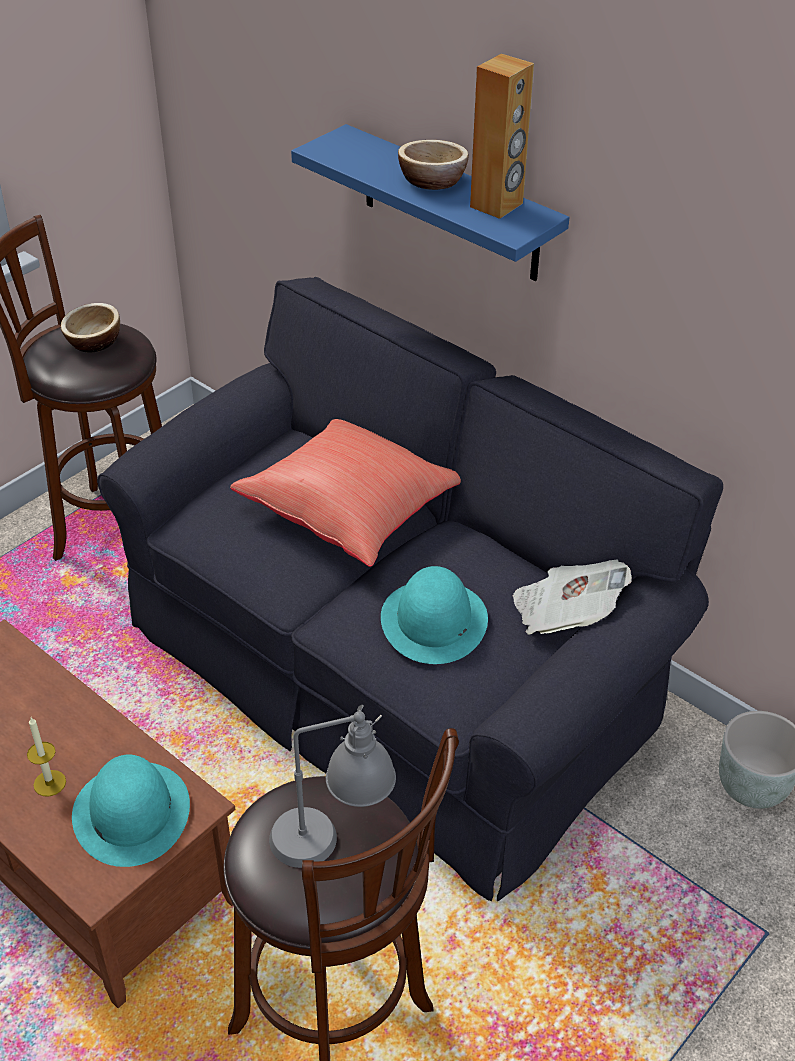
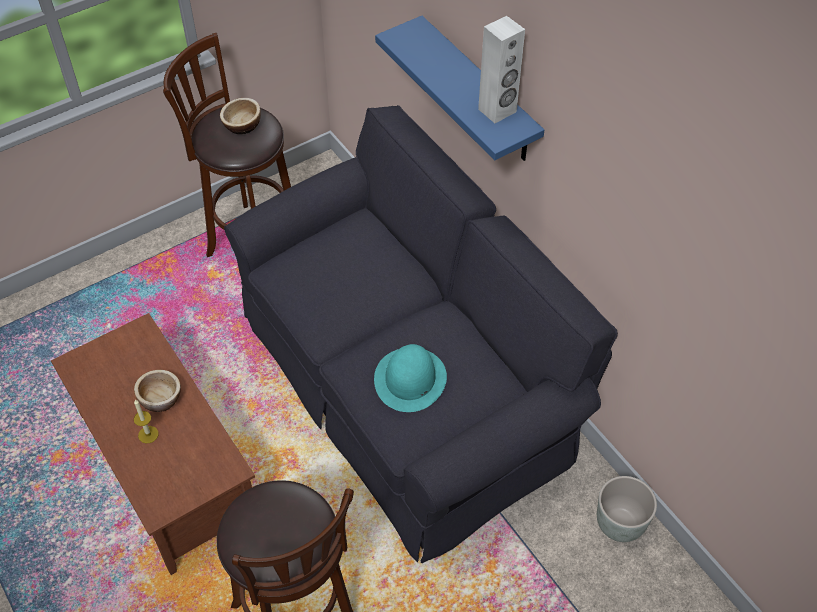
camera: 15 degrees right, 10 degrees up
(131, 812) = (191, 465): turquoise hat -> none
(333, 839) = (283, 527): grey table lamp -> none
(352, 511) = (384, 283): red pillow -> none
(432, 181) = (461, 81): bowl -> bowl (160, 398)
(497, 205) = (497, 111): brown speaker -> white speaker
(565, 613) = (500, 391): newspaper -> none

